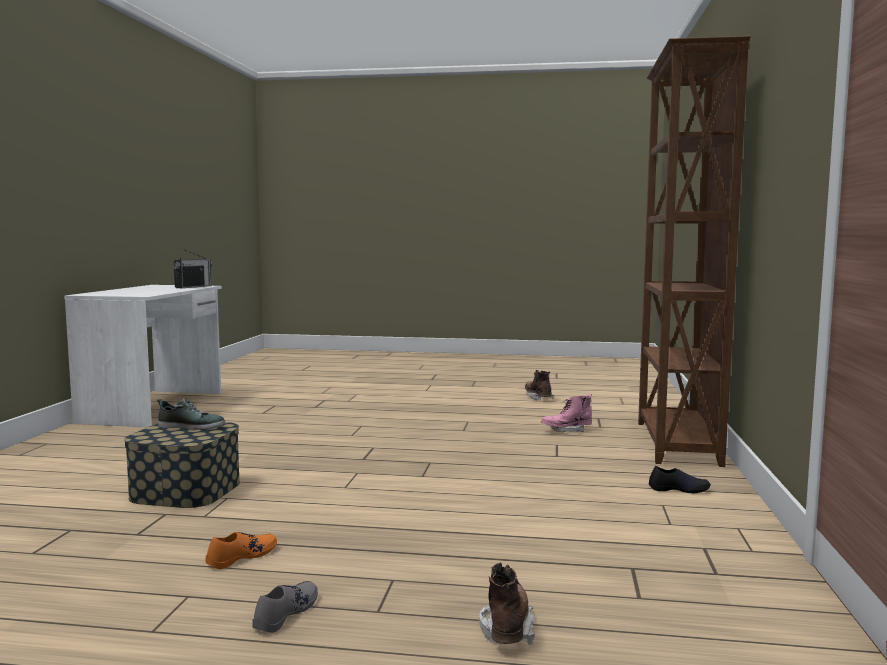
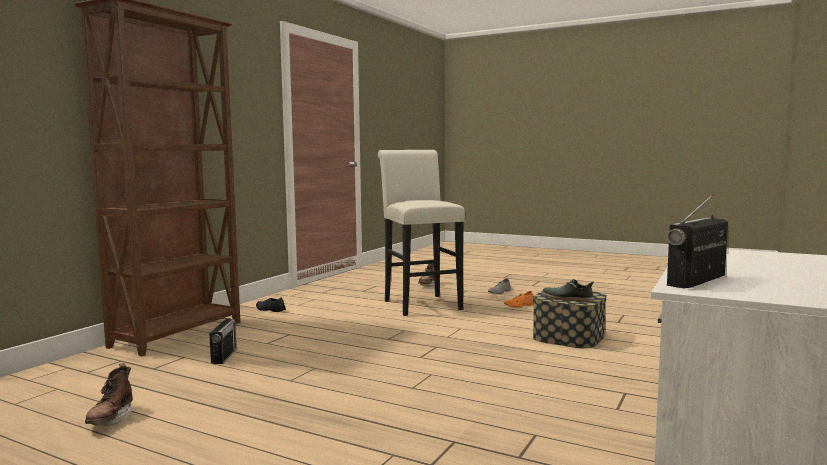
camera: 160 degrees left, 0 degrees up
(451, 535) = (420, 304): none -> white stool
(566, 430) = (224, 356): pink boot -> radio

